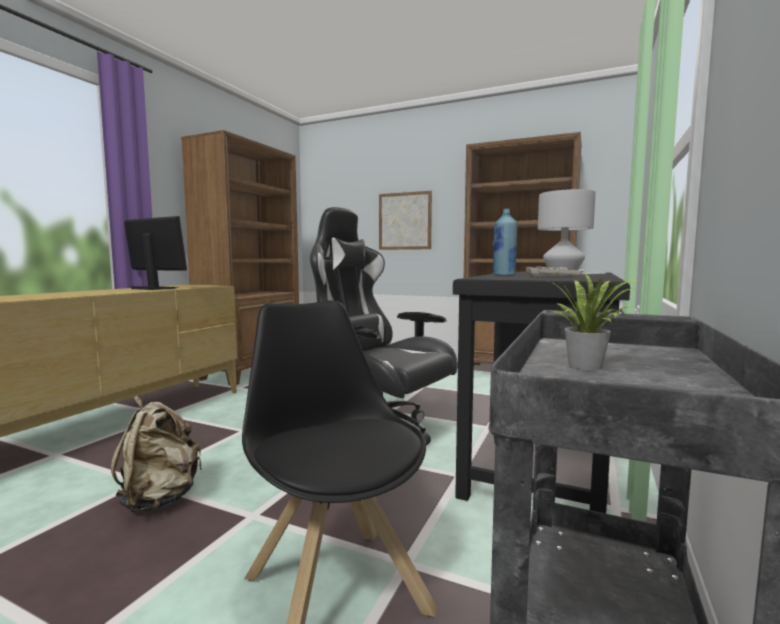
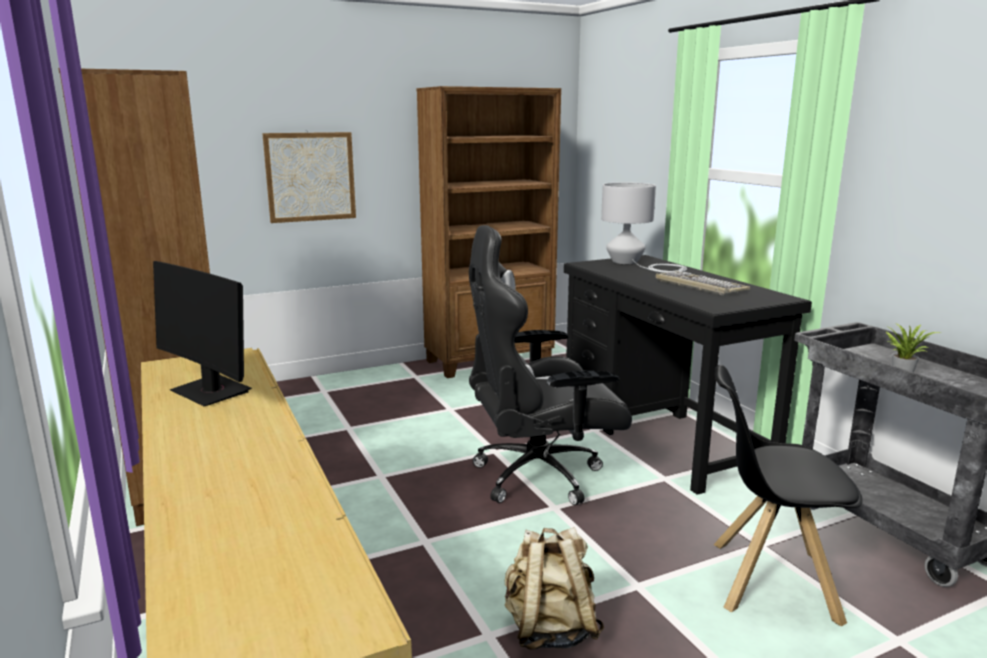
camera: 50 degrees left, 10 degrees up
(154, 288) = (211, 391): monitor -> monitor turned 120 degrees counterclockwise
(504, 276) = (680, 293): blue bottle -> none

